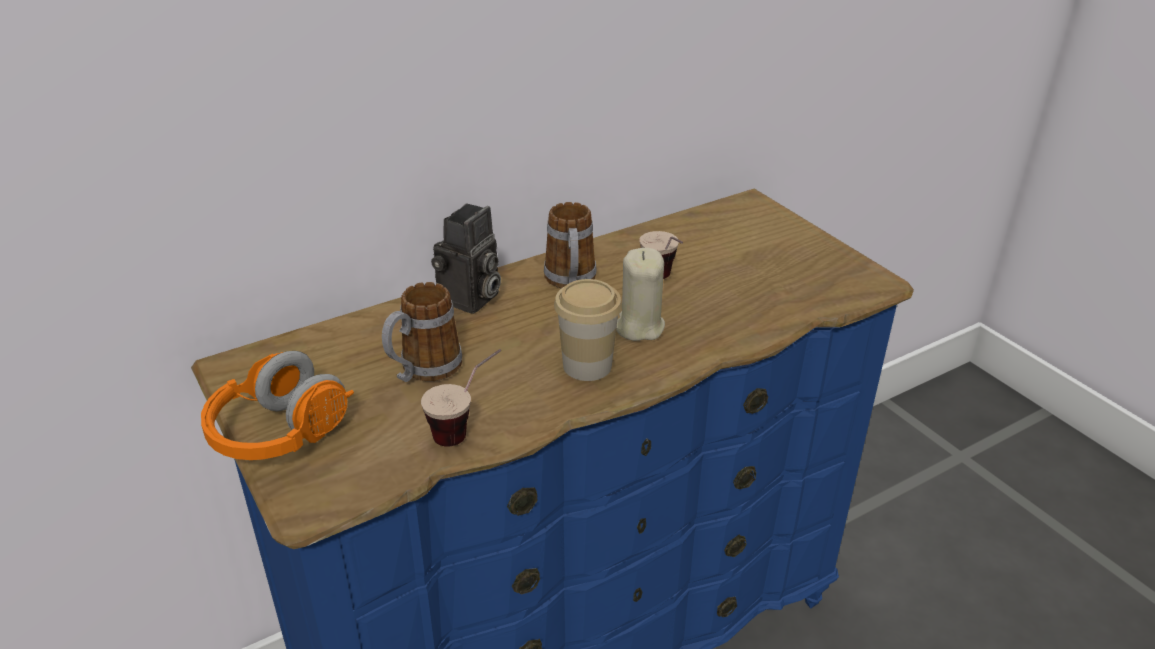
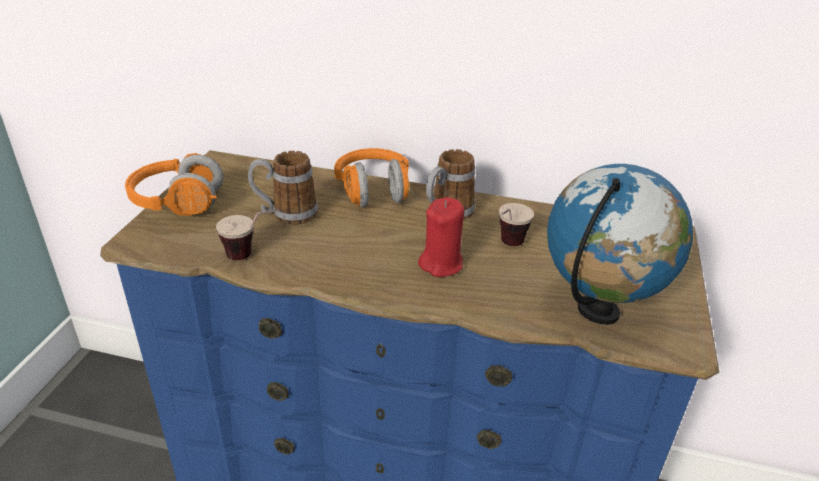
camera: 45 degrees right, 0 degrees up
(470, 300) = (373, 192): camera -> orange headphones
(587, 366) = (370, 266): cup -> none
(639, 327) = (441, 264): beige candle -> red candle
(798, 291) = (598, 311): none -> globe

